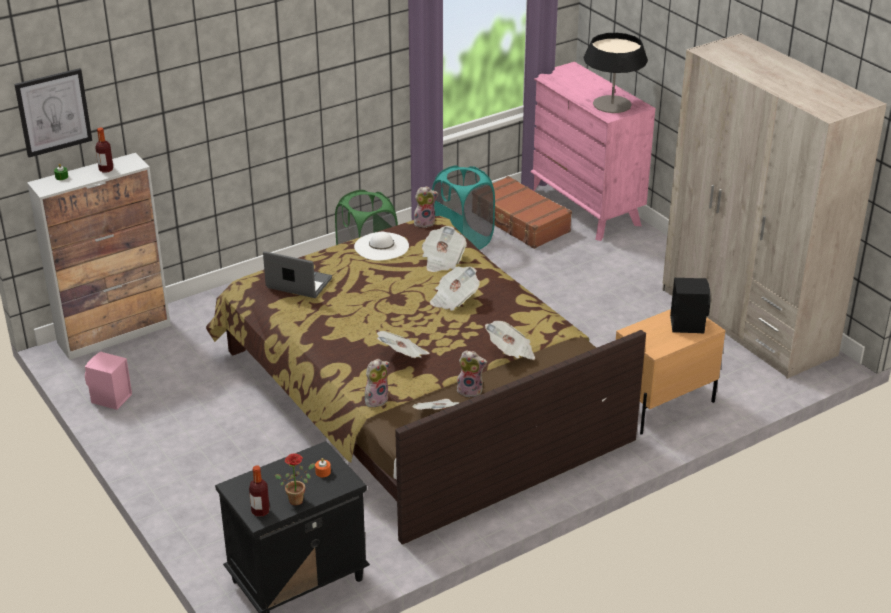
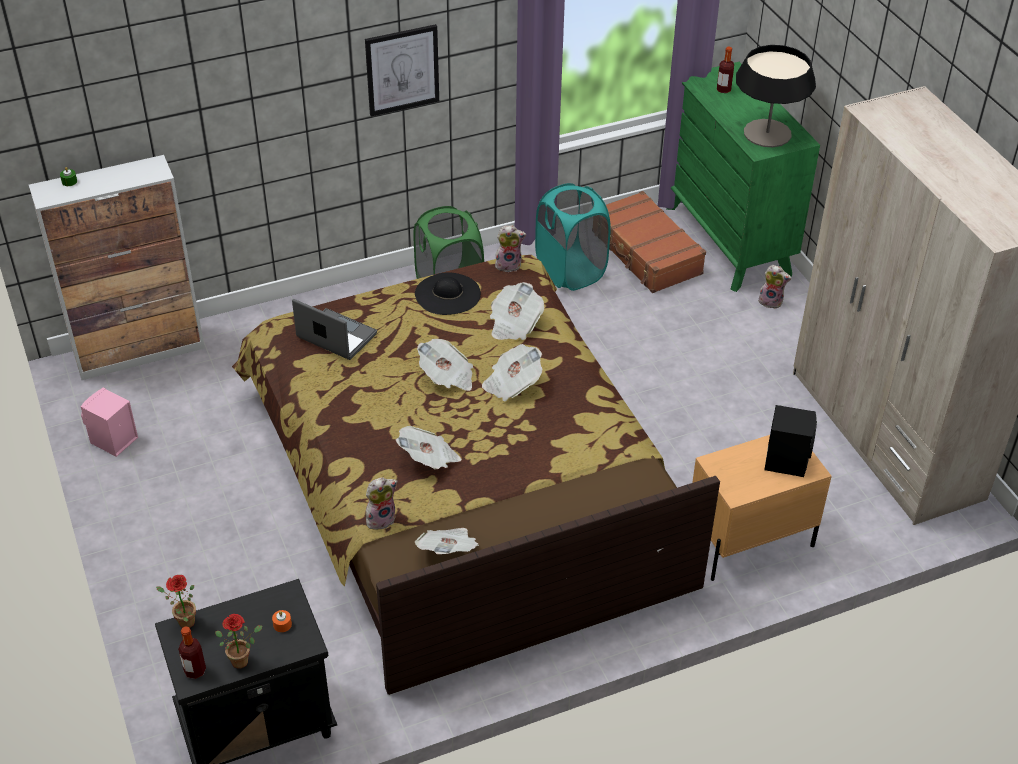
camera: 10 degrees right, 10 degrees up
(53, 112) = (59, 107): picture -> picture (402, 70)
(106, 169) = (123, 176): bottle -> bottle (723, 89)
(239, 481) = (183, 622): none -> potted plant
(381, 246) = (447, 294): white hat -> black hat
(470, 390) = (497, 520): plush toy -> plush toy (771, 301)
(510, 352) = (559, 471): newspaper -> newspaper (447, 377)
(583, 207) = (728, 240): pink dresser -> green dresser

